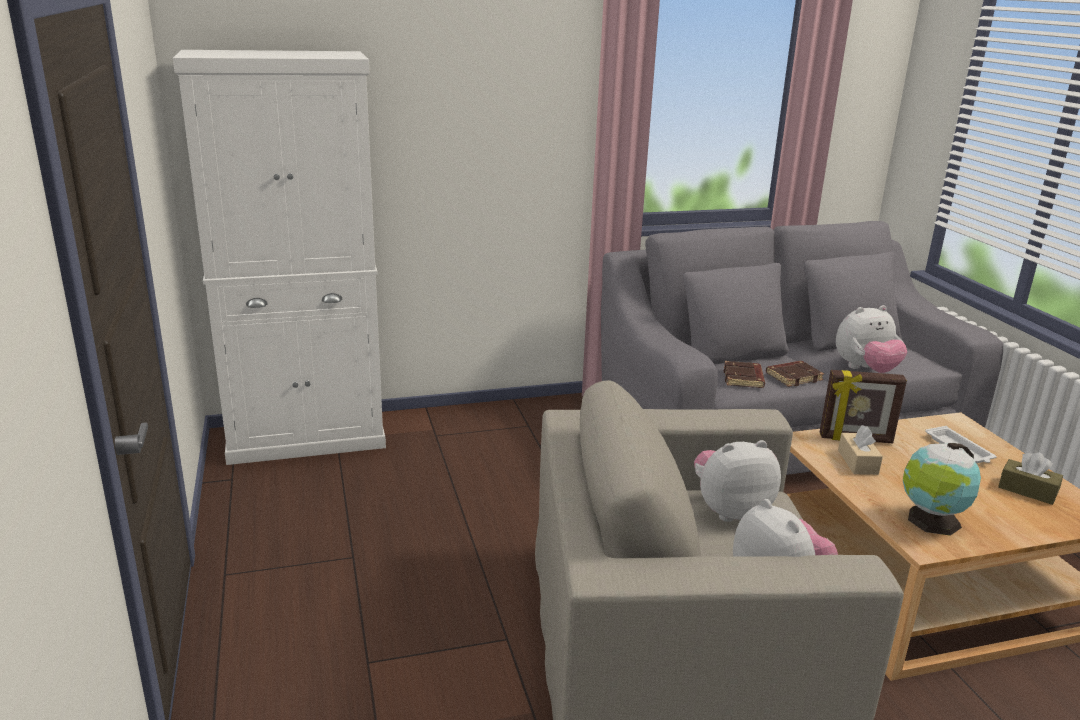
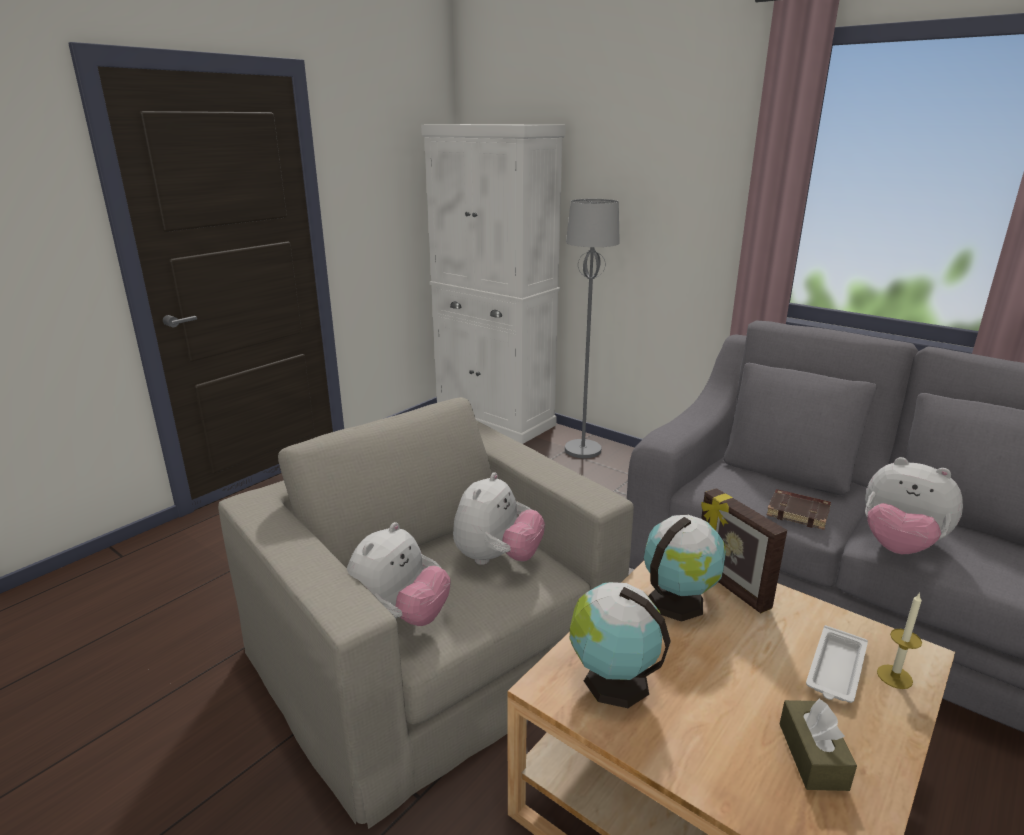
camera: 55 degrees right, 0 degrees up
(448, 425) = (583, 450): none -> grey floor lamp
(730, 510) = (497, 558): plush toy -> plush toy turned 75 degrees clockwise
(744, 379) = (735, 489): brown book -> none
(857, 462) = (678, 600): beige tissue box -> globe
(973, 437) = (894, 676): none -> candle

